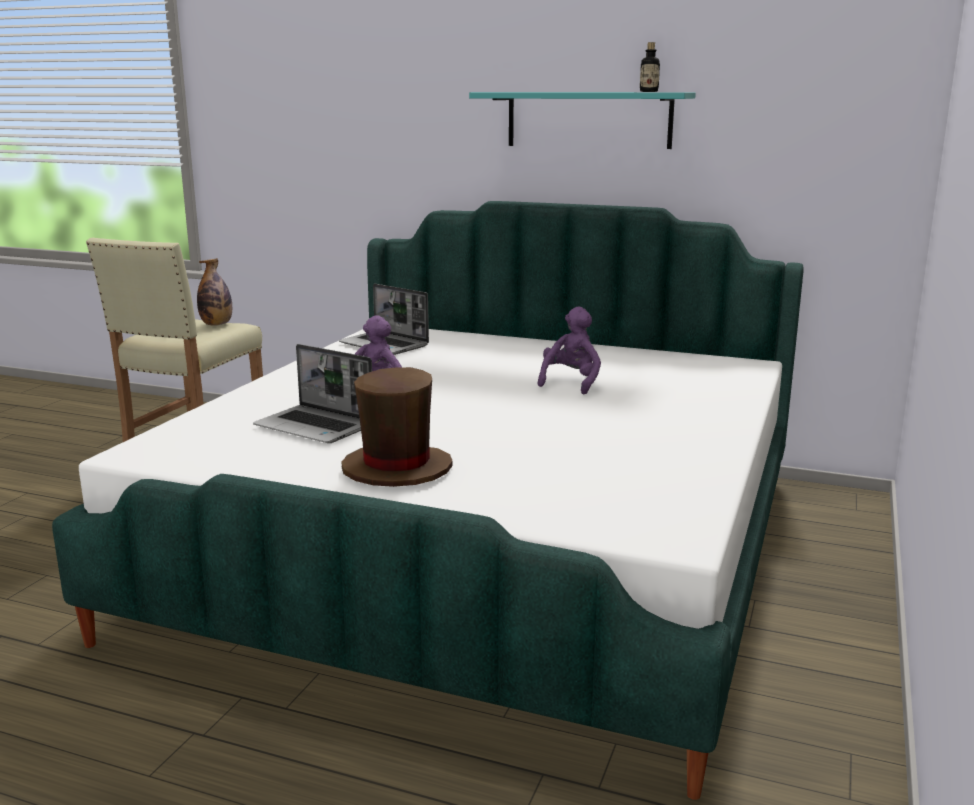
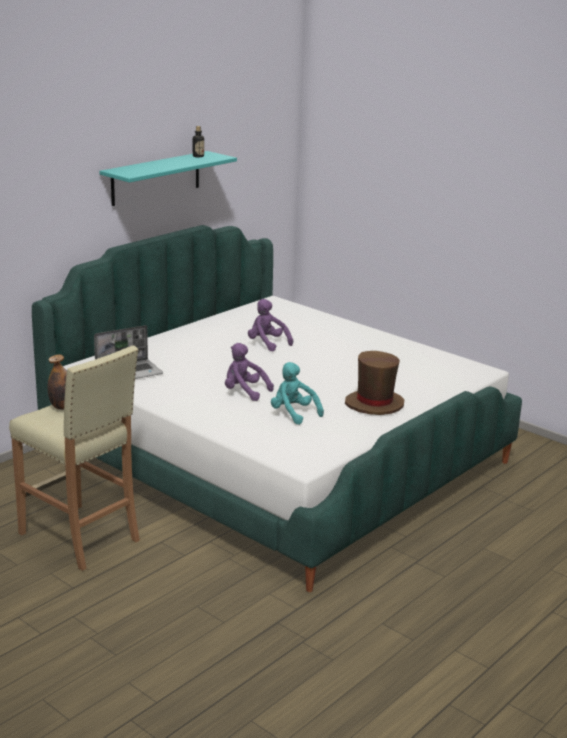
camera: 70 degrees left, 5 degrees up
(316, 427) = (293, 414): laptop -> turquoise plush toy

